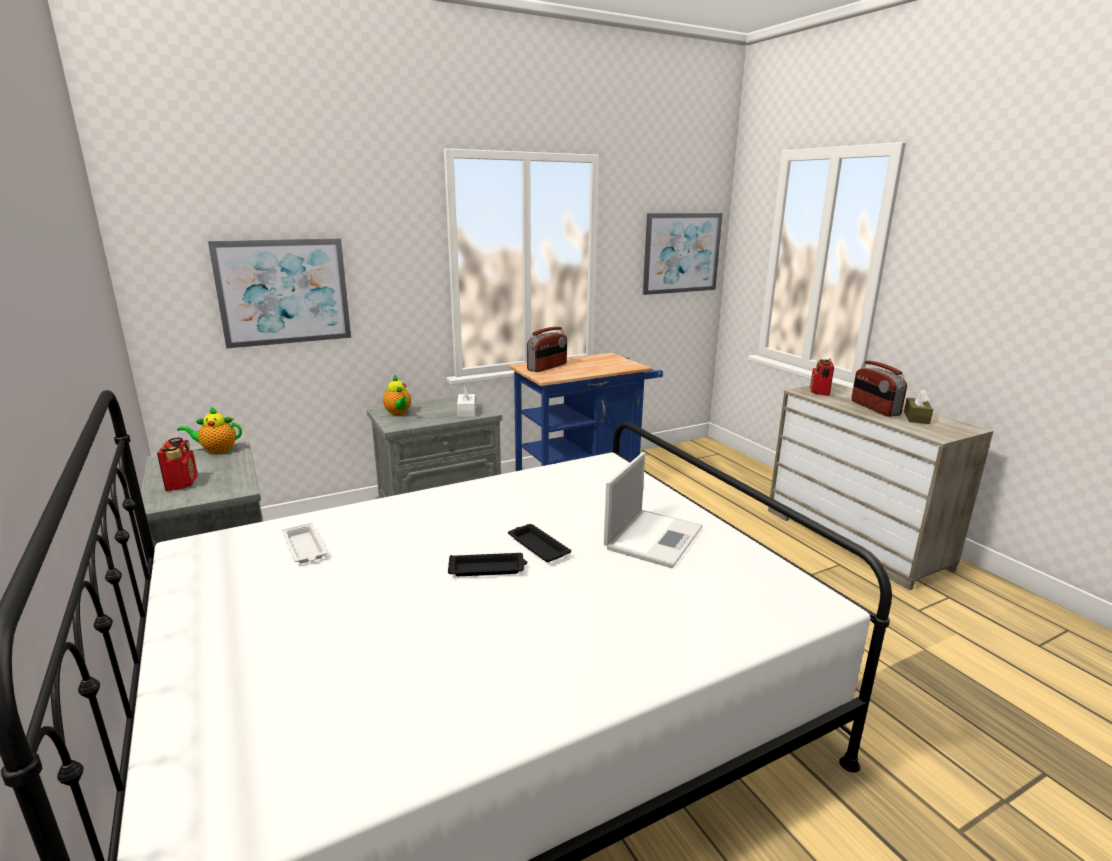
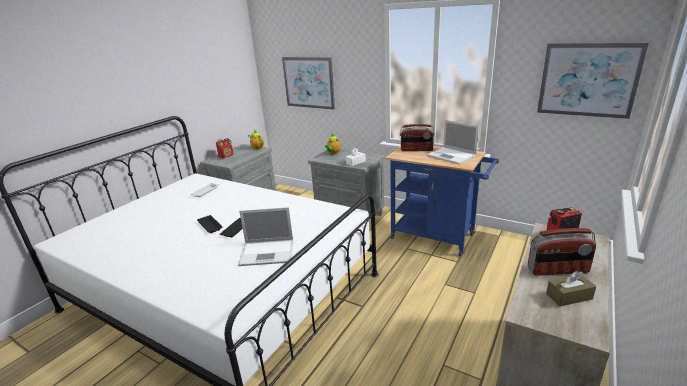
camera: 60 degrees right, 5 degrees up
(598, 363) = (452, 156): none -> laptop
(874, 408) = (558, 270): radio -> radio turned 135 degrees counterclockwise

